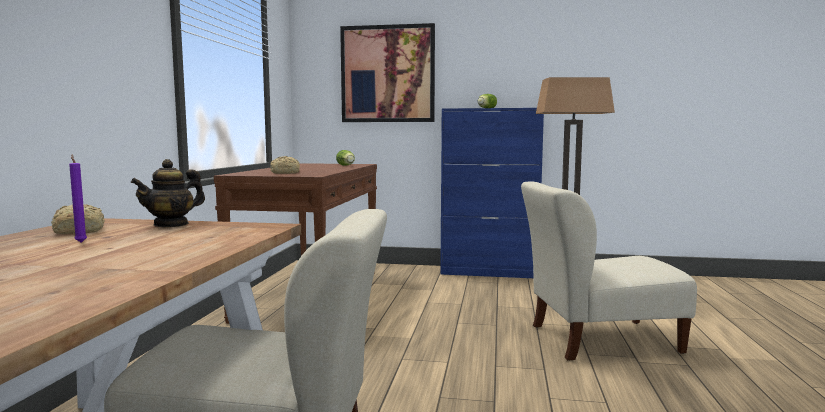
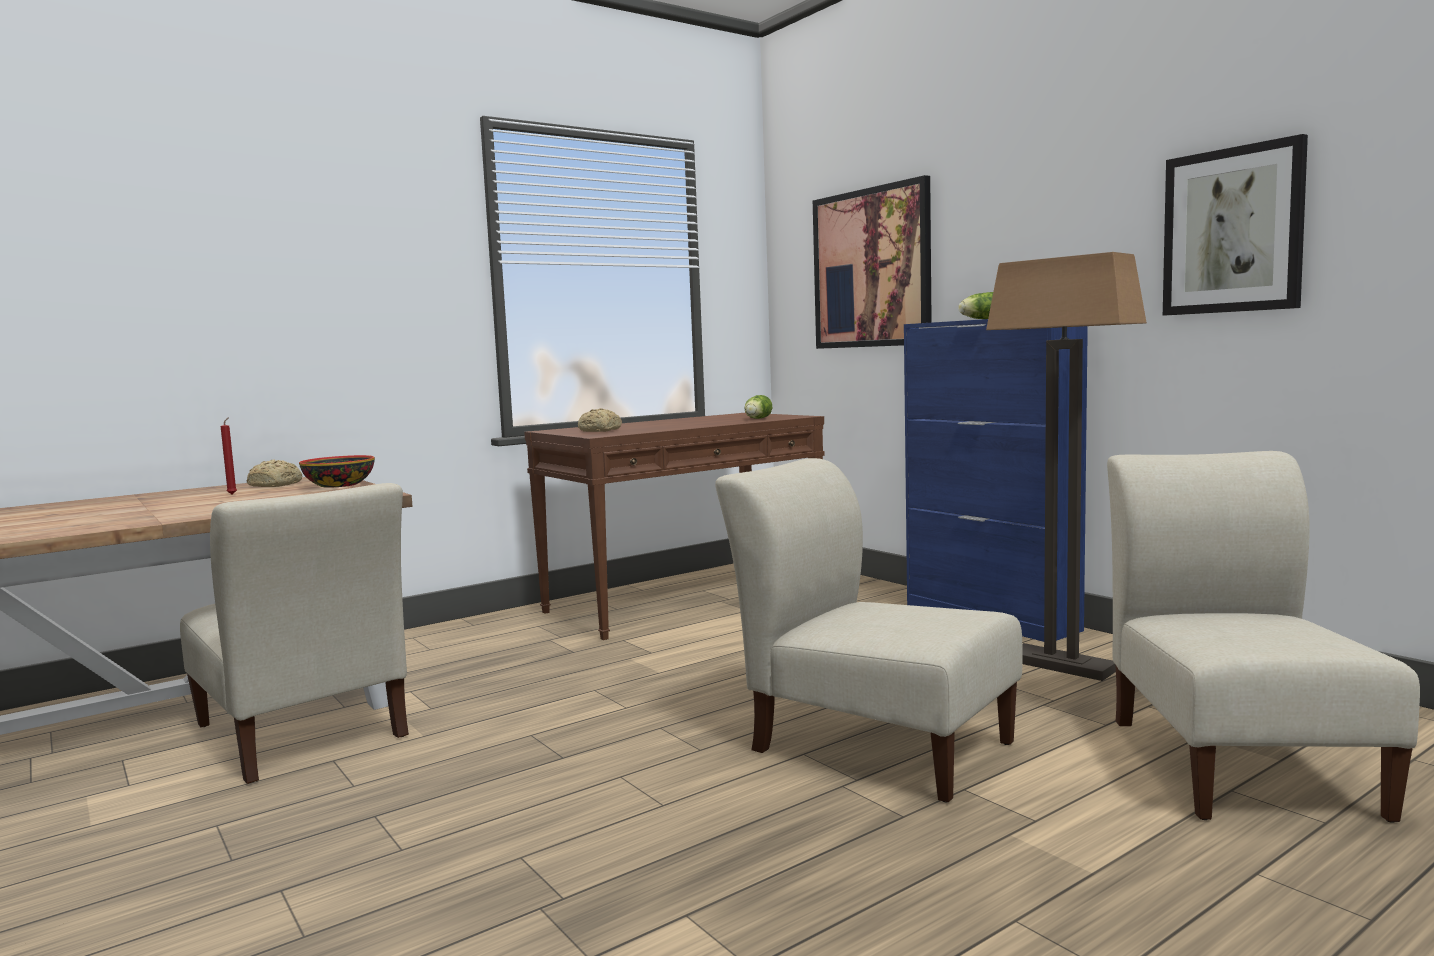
camera: 45 degrees right, 0 degrees up
(81, 242) = (233, 494): purple candle -> red candle
(171, 224) = (340, 485): teapot -> bowl
(613, 74) = (1232, 231): none -> picture
(702, 307) = (1237, 761): none -> beige chair

